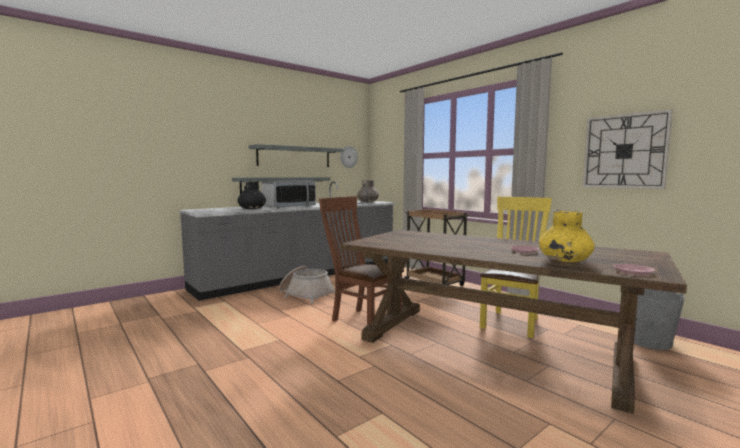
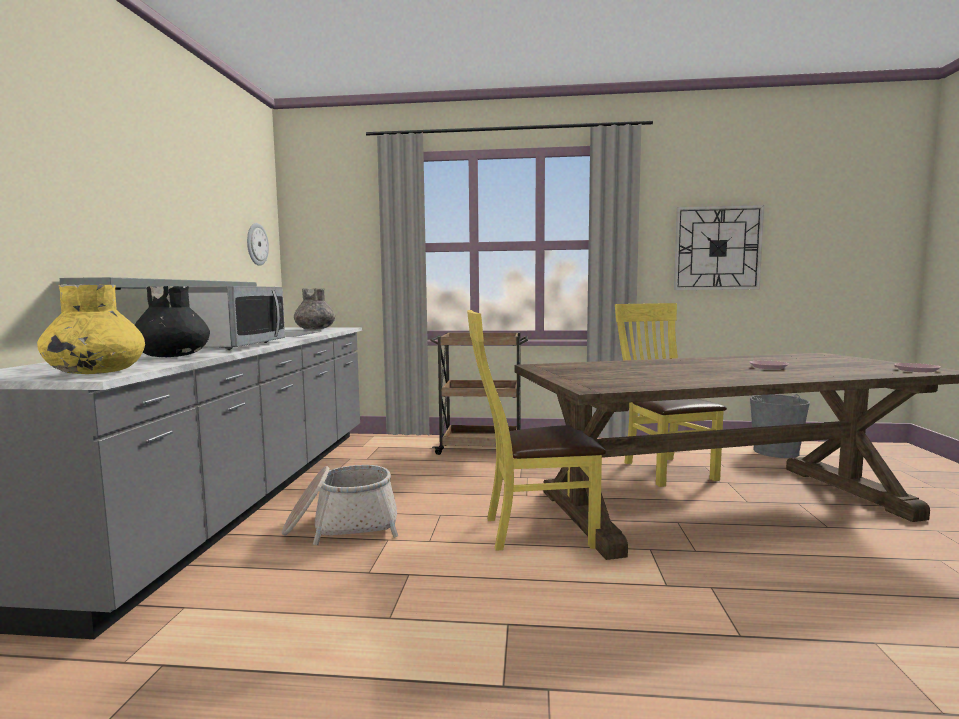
camera: 45 degrees left, 0 degrees up
(294, 157) = (180, 235): grey shelf -> none
(362, 320) = (531, 531): brown chair -> yellow chair
(564, 260) = (837, 369): yellow vase -> yellow vase (96, 372)

